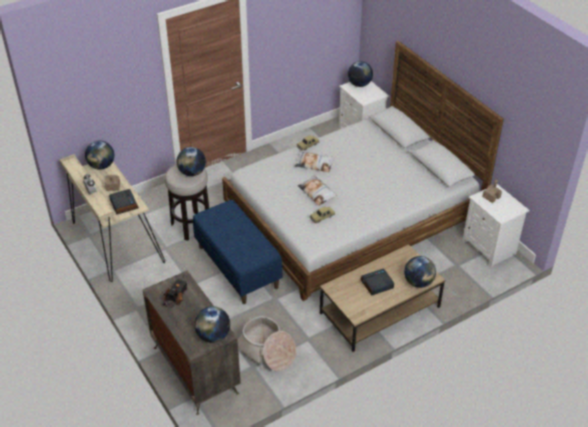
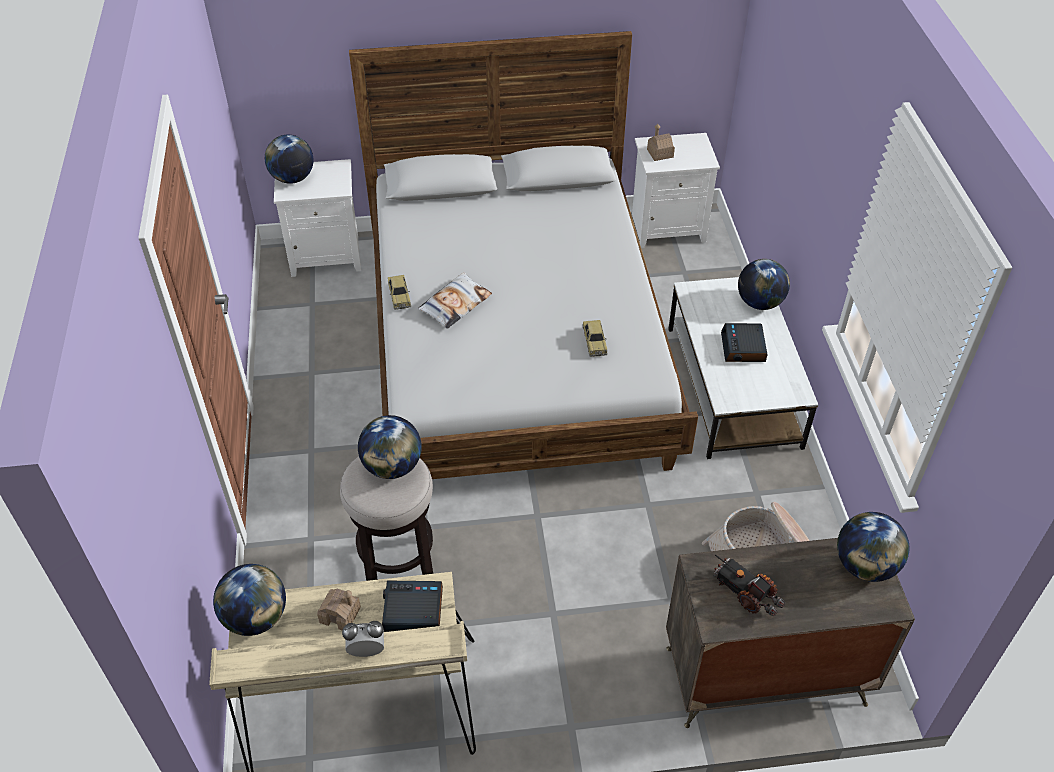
camera: 65 degrees left, 5 degrees up
(238, 267) = (547, 529): blue bench -> none
(317, 193) = (530, 327): pillow -> none
(380, 309) = (732, 385): brown coffee table -> white coffee table

